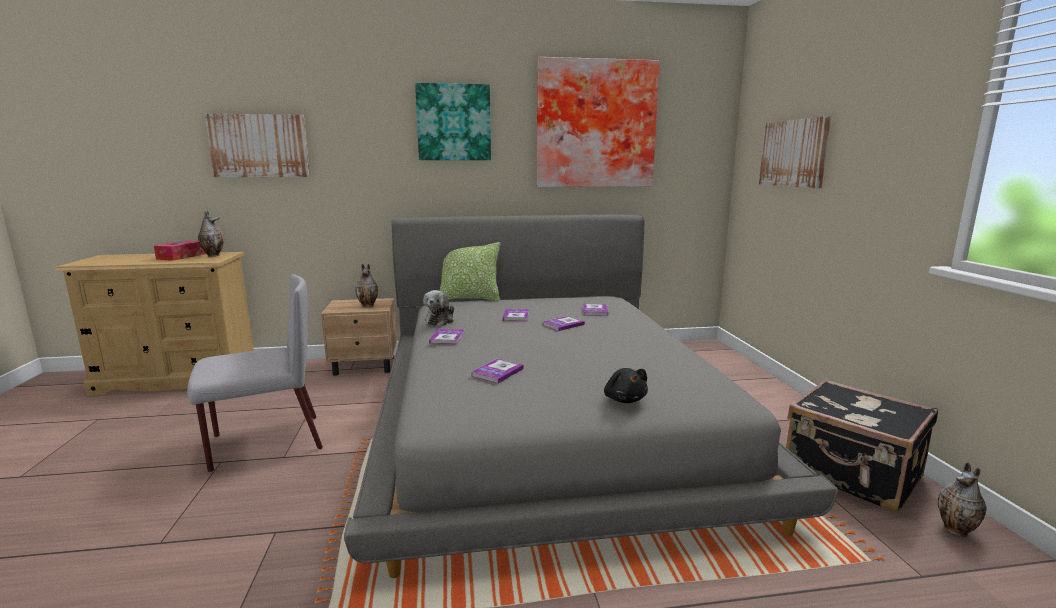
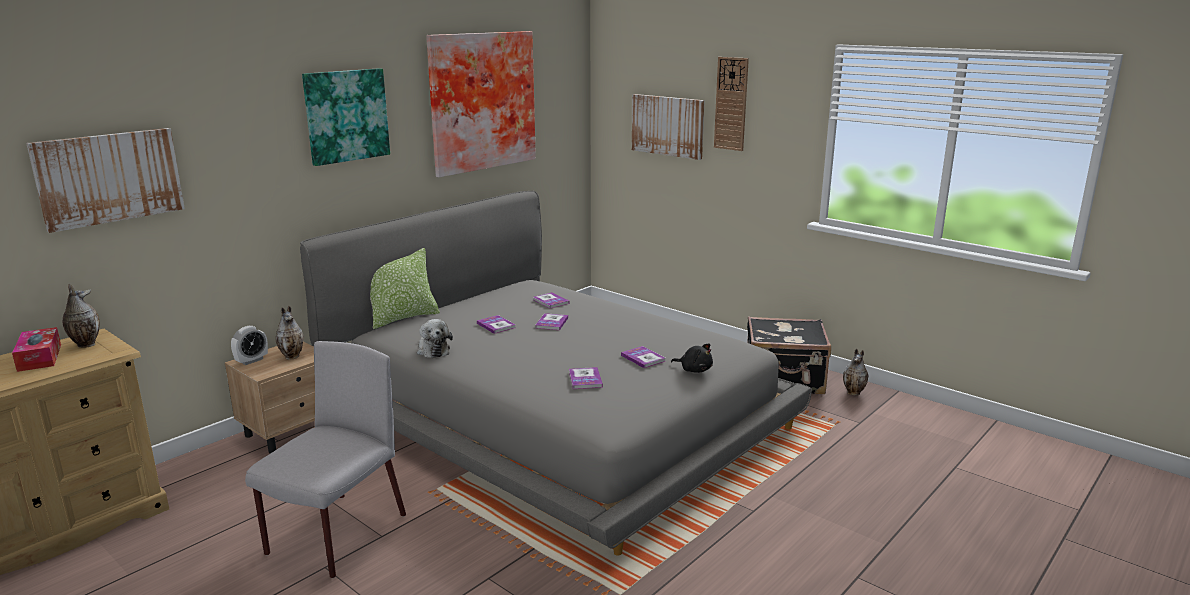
camera: 40 degrees left, 5 degrees up
(345, 302) = (252, 360): none -> alarm clock
(447, 337) = (481, 364): book -> book (643, 358)
(859, 114) = (731, 104): none -> wall clock

